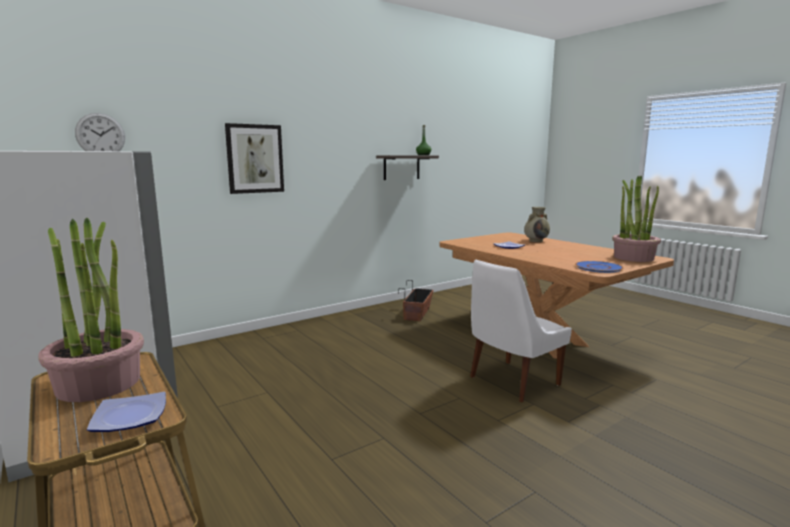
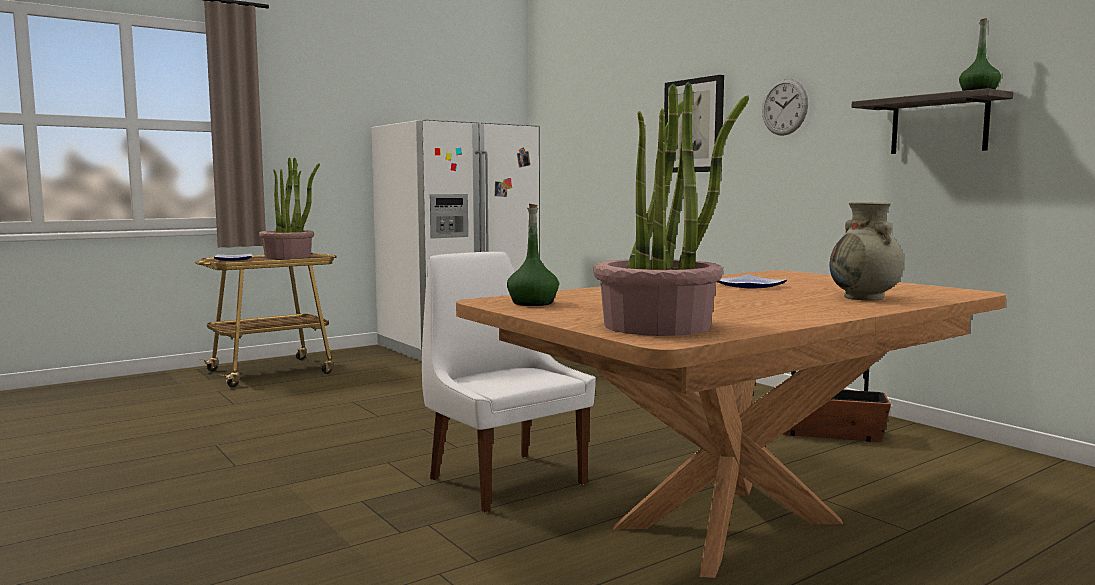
camera: 90 degrees right, 5 degrees down
(100, 135) = (583, 112): wall clock -> wall clock (784, 107)
(598, 267) = (533, 303): blue plate -> green bottle

